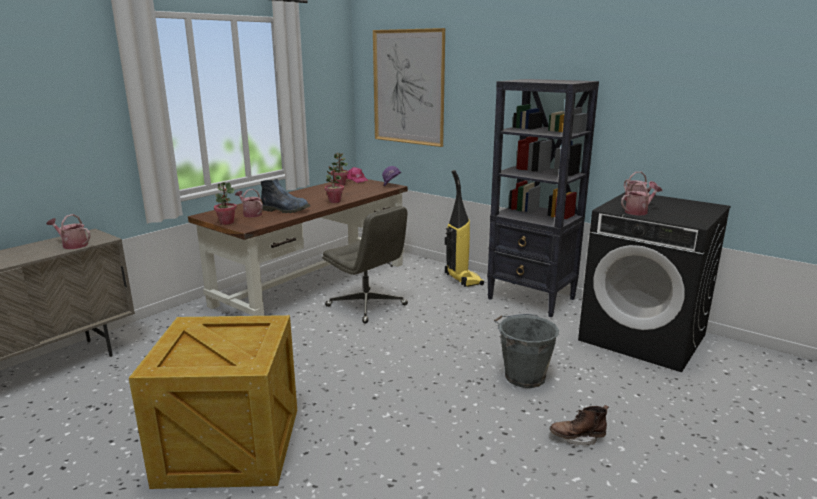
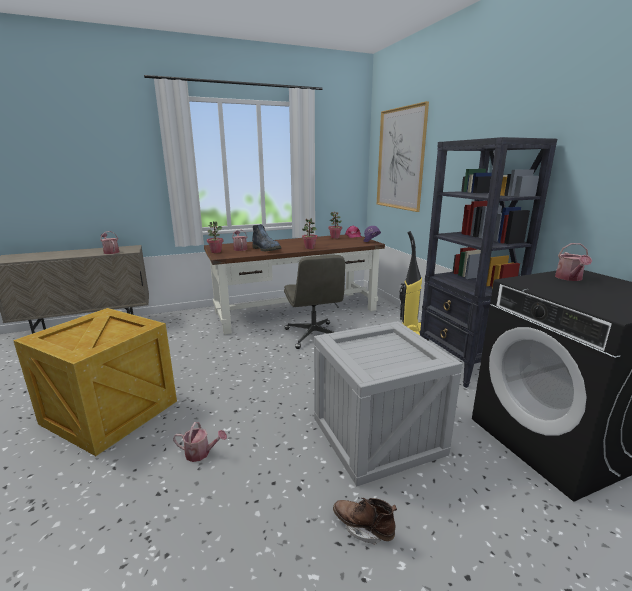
camera: 30 degrees right, 0 degrees up
(523, 376) = (376, 437): grey bucket -> crate
(638, 212) = (551, 289): watering can -> watering can (201, 453)

